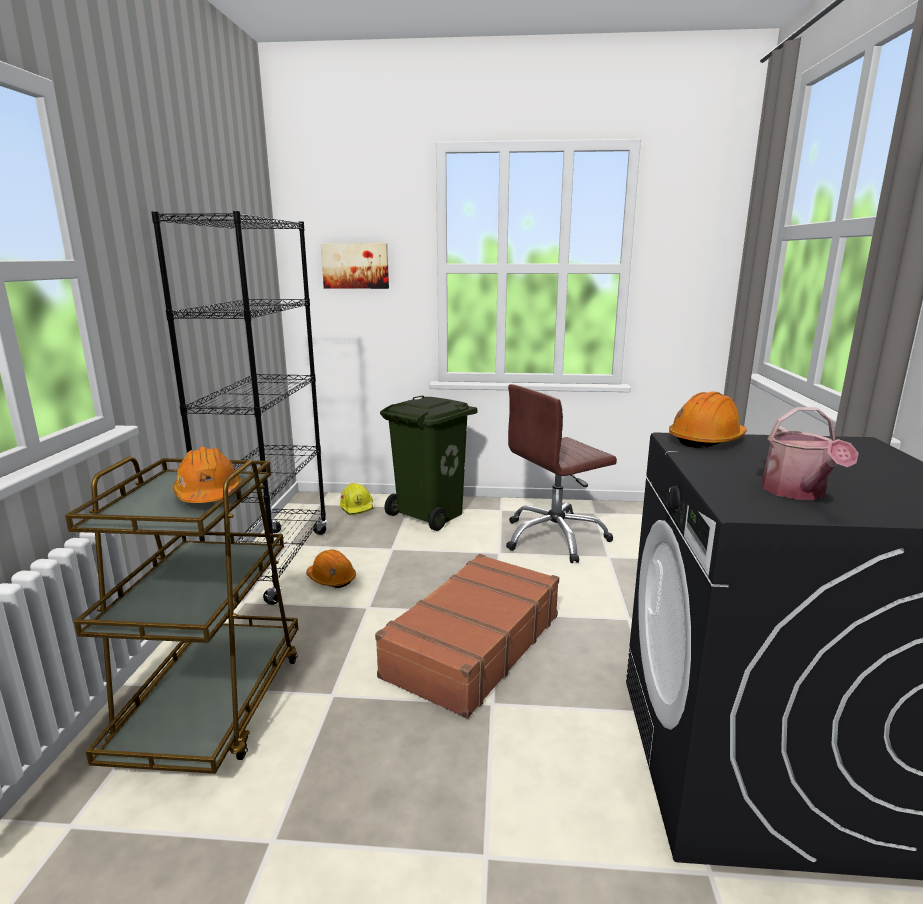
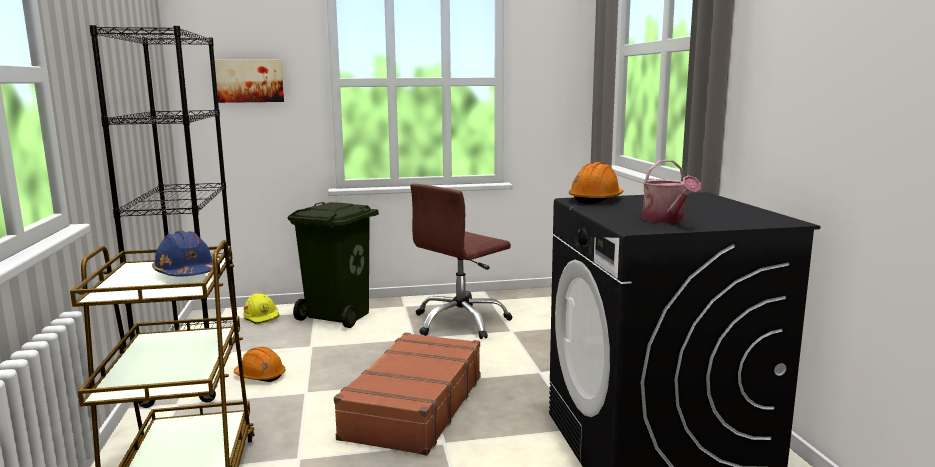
camera: 15 degrees left, 5 degrees down
(208, 494) = (186, 273): orange hard hat -> blue hard hat

